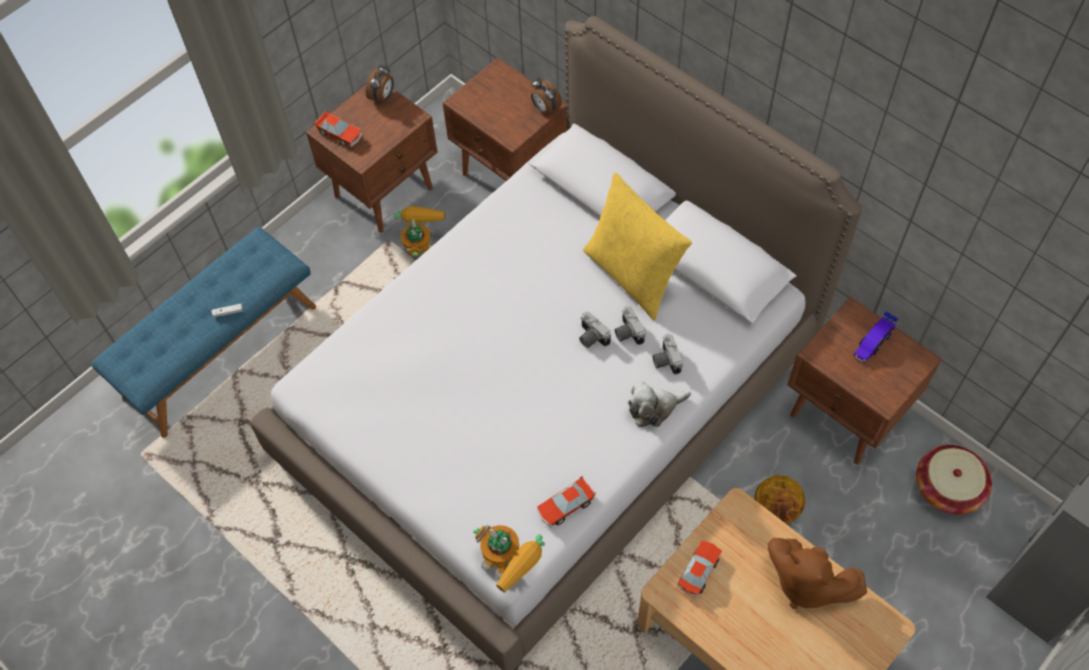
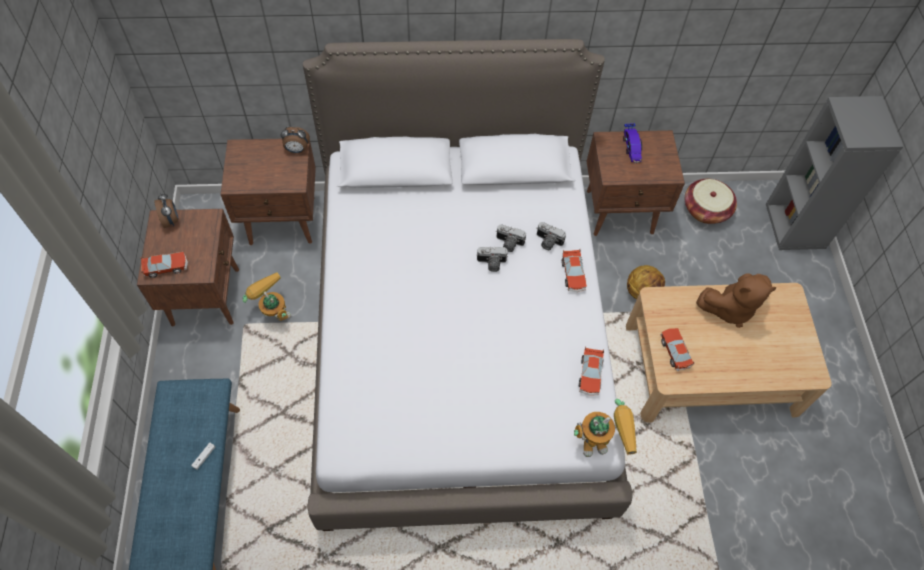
camera: 50 degrees left, 0 degrees up
(632, 275) = (473, 207): yellow pillow -> none
(654, 408) = (573, 274): plush toy -> toy car

